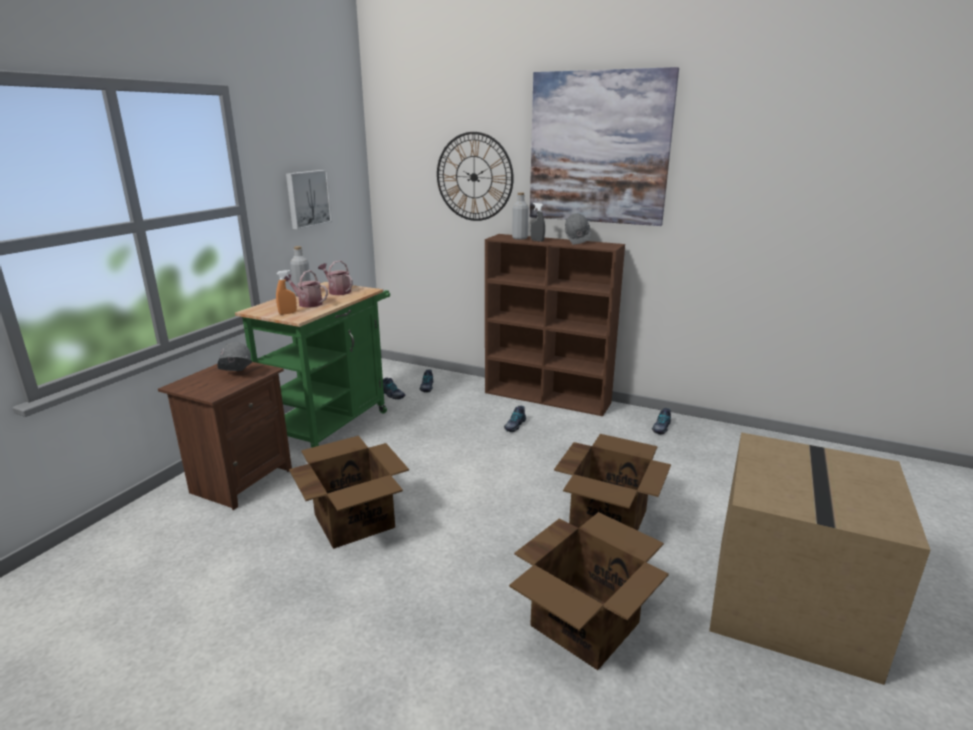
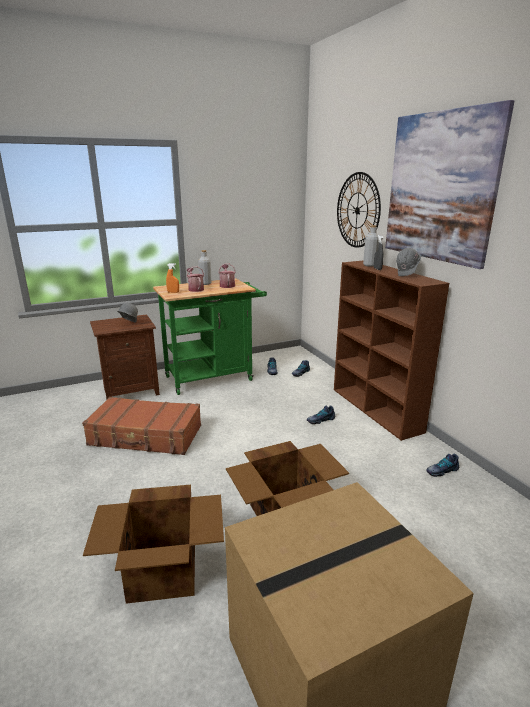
camera: 40 degrees right, 0 degrees up
(307, 198) = (238, 219): picture -> none
(354, 520) = (145, 436): cardboard box -> brown suitcase

